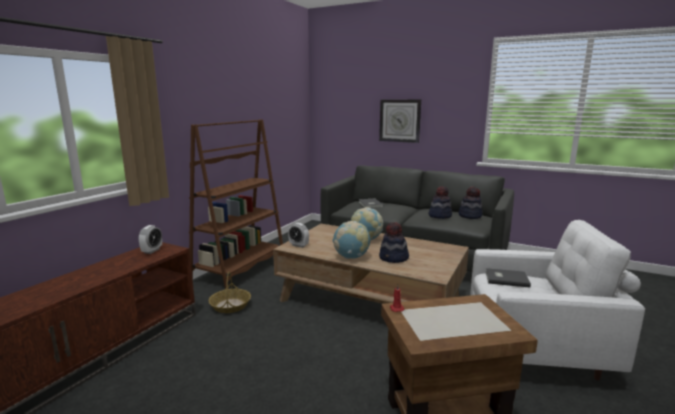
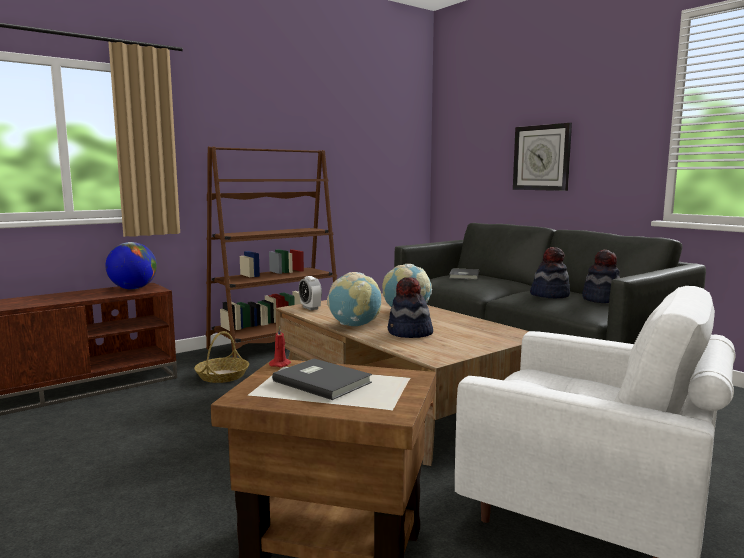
camera: 25 degrees right, 5 degrees down
(152, 251) = (133, 289): alarm clock -> globe
(506, 279) = (551, 378): grey book -> grey book (322, 381)

